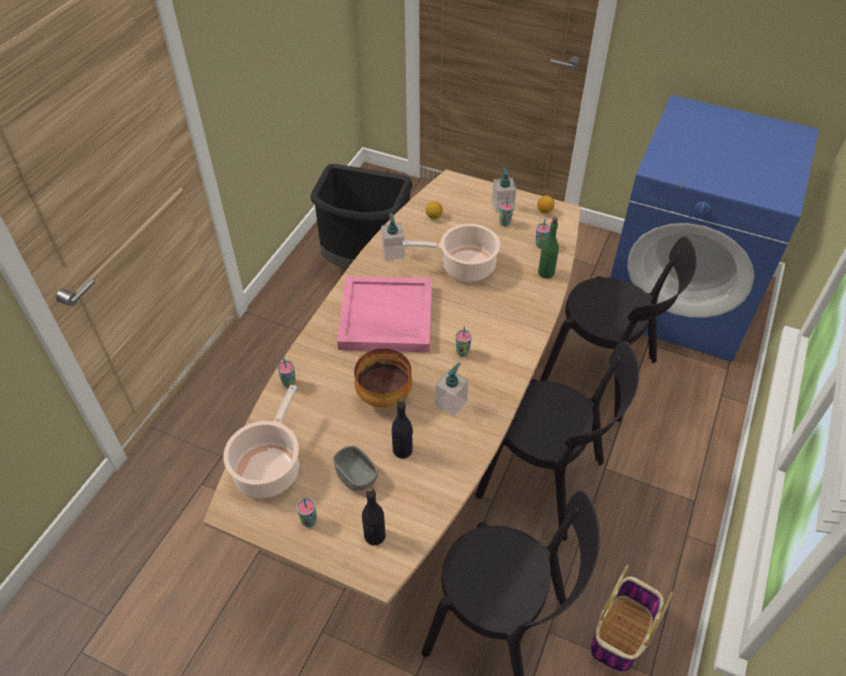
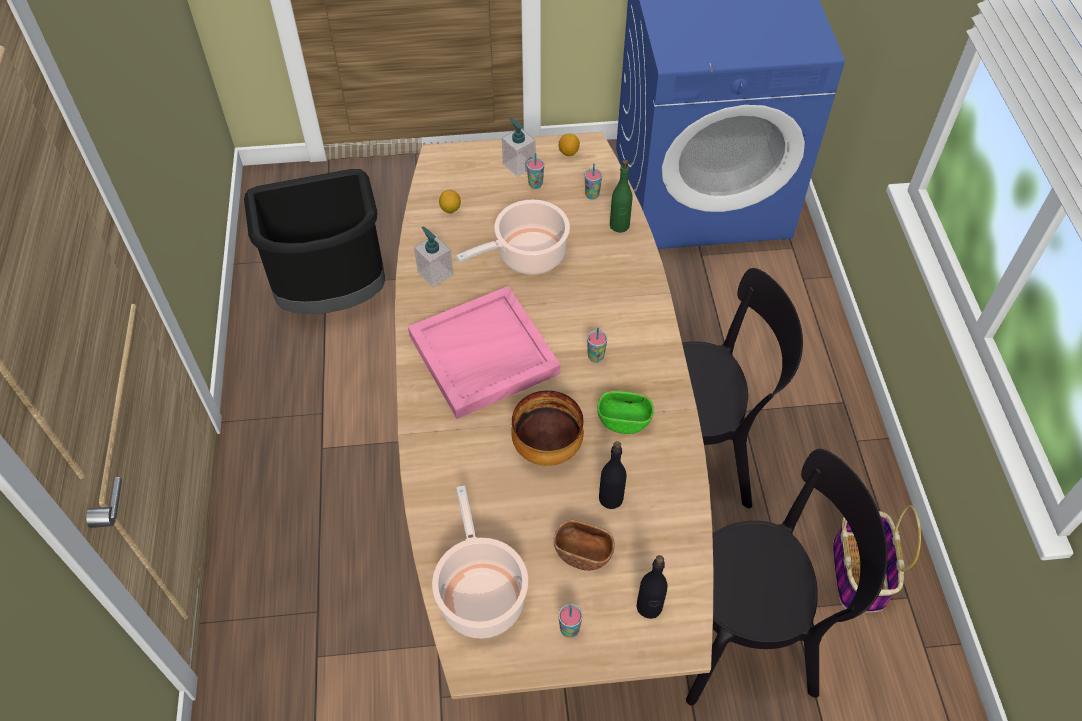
camera: 30 degrees left, 5 degrees up
(289, 383) = (429, 486): cup -> none
(356, 476) = (583, 552): grey bowl -> brown bowl
(451, 403) = (624, 420): soap dispenser -> green bowl
(604, 374) = (679, 308): black chair -> none

